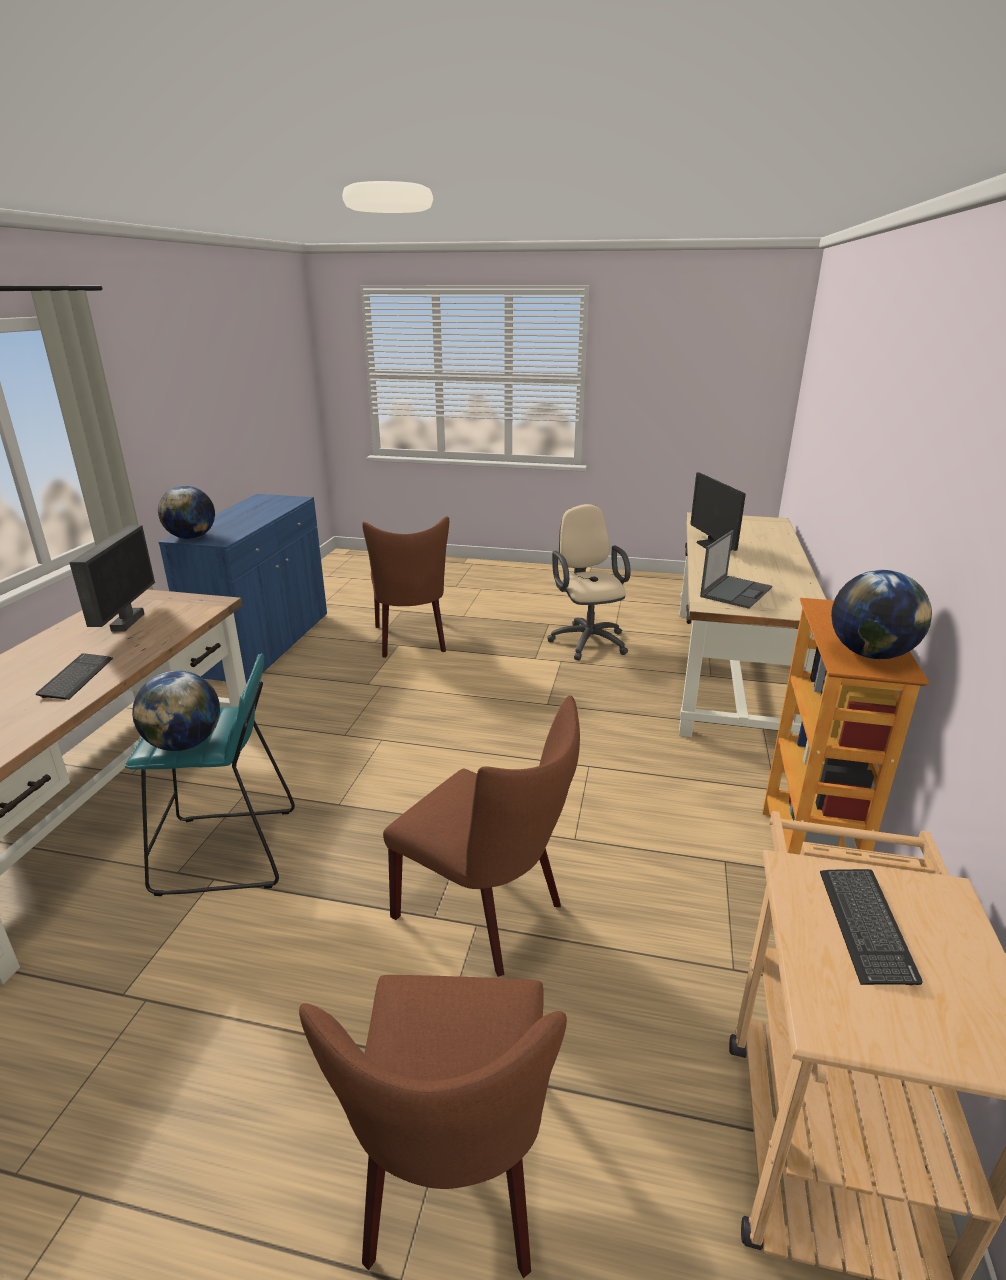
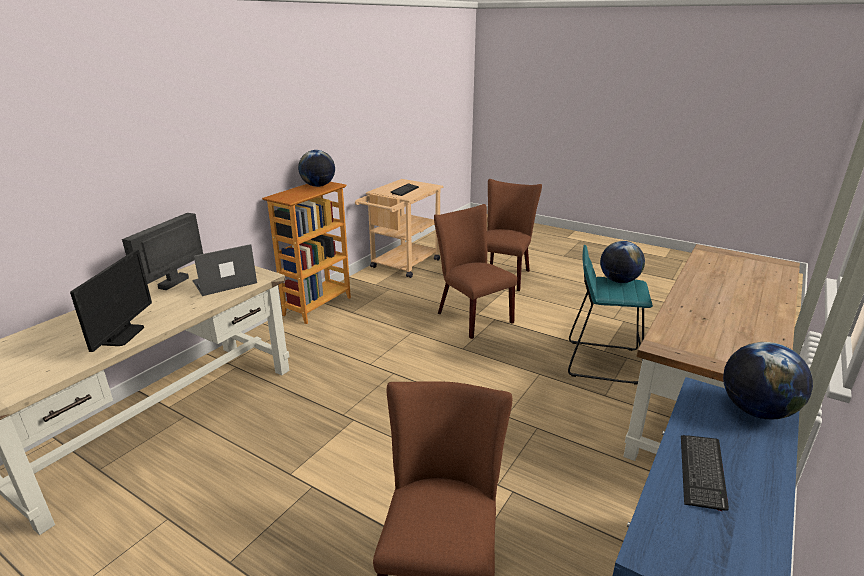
camera: 160 degrees left, 0 degrees up
(76, 678) = (706, 292): keyboard -> keyboard (701, 472)
(126, 622) = (725, 335): monitor -> monitor (175, 283)
(587, 640) = (224, 504): beige office chair -> none

